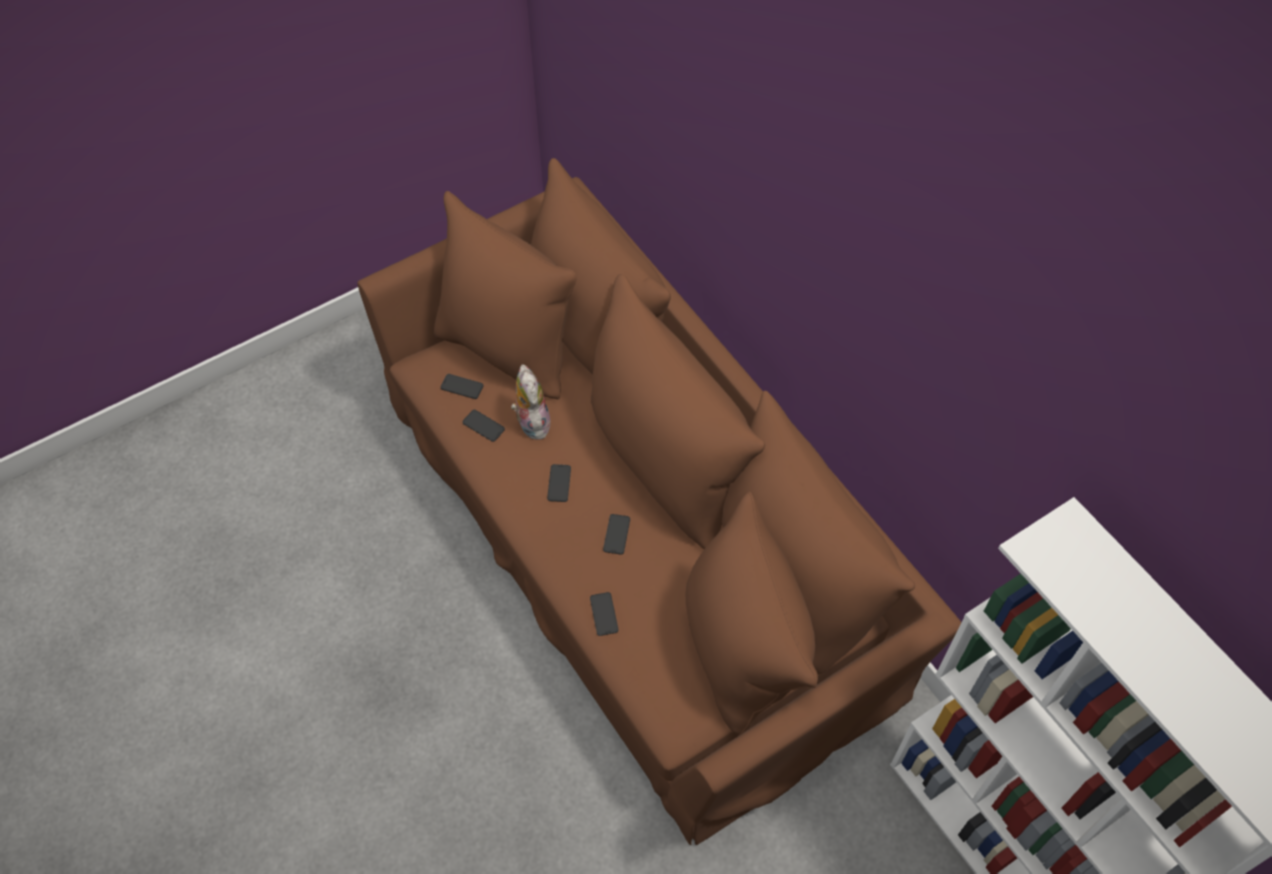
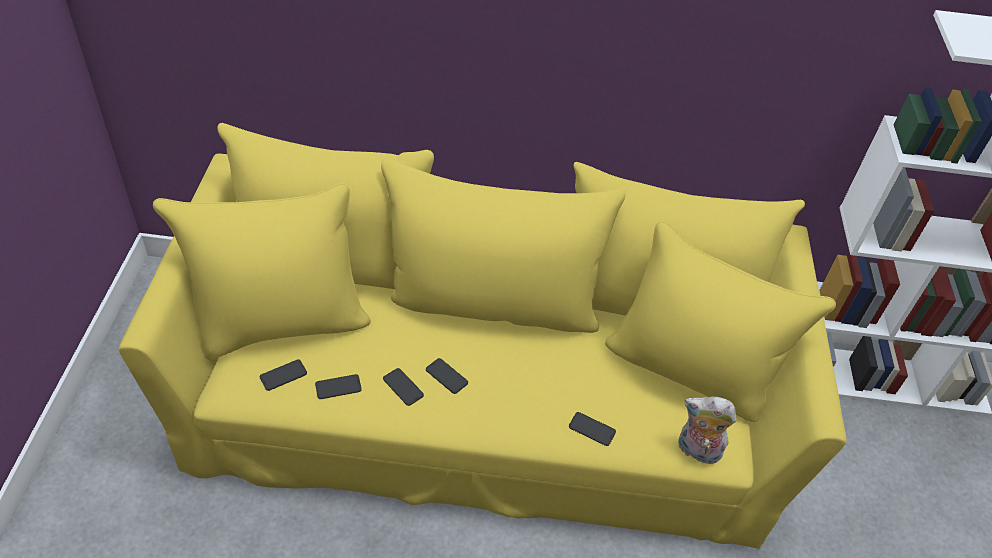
camera: 55 degrees left, 10 degrees down
(531, 422) = (371, 355): plush toy -> plush toy (696, 451)
(616, 534) = (529, 373): phone -> phone (403, 387)
(634, 541) = (483, 402): brown sofa -> yellow sofa

